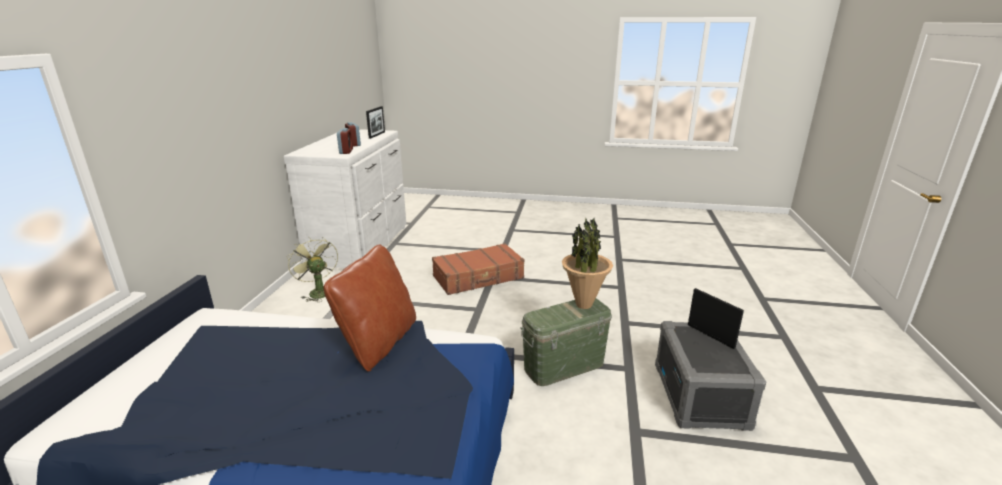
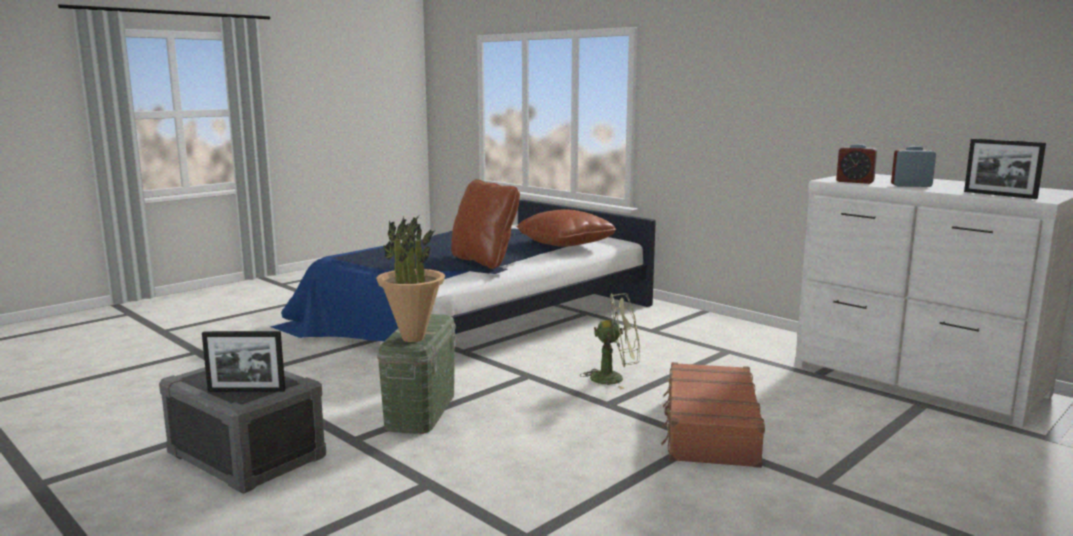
camera: 125 degrees right, 10 degrees down
(250, 331) = (565, 243): none -> brown pillow
(318, 291) = (757, 342): green fan -> green fan (614, 378)

